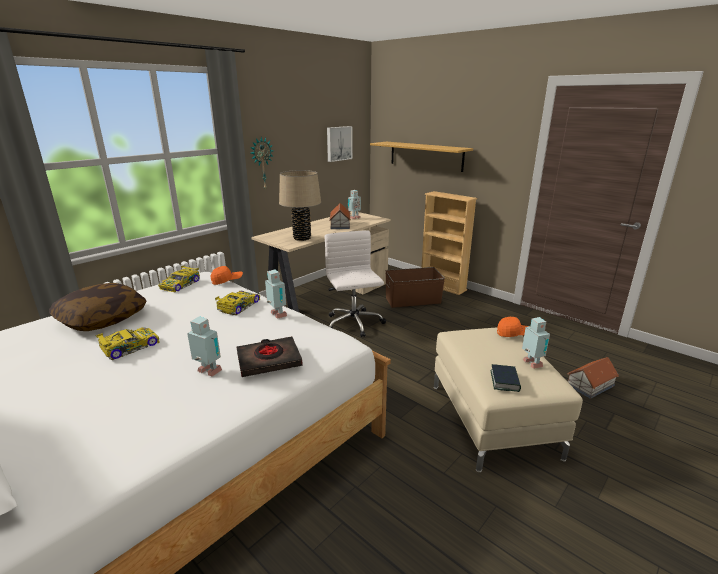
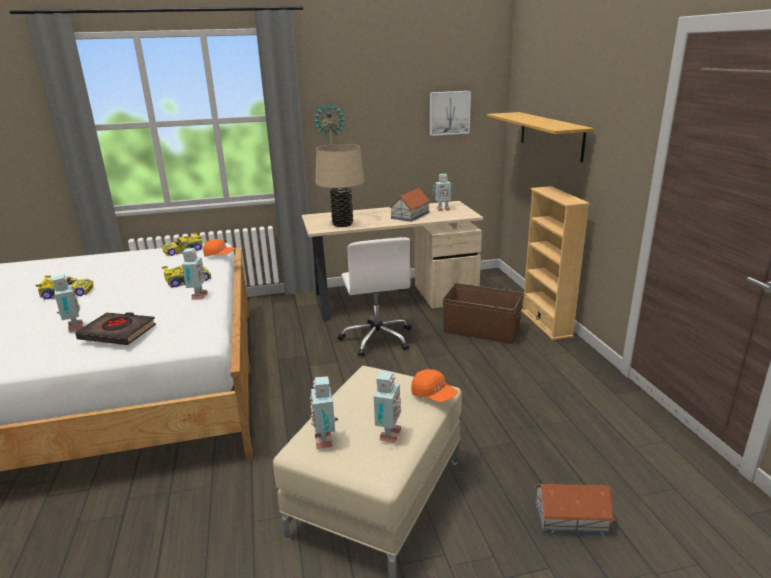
camera: 35 degrees right, 0 degrees up
(102, 319) = (92, 266): pillow -> none
(354, 324) = (377, 338): white office chair -> white office chair turned 150 degrees clockwise
(504, 381) = (325, 439): book -> toy robot

